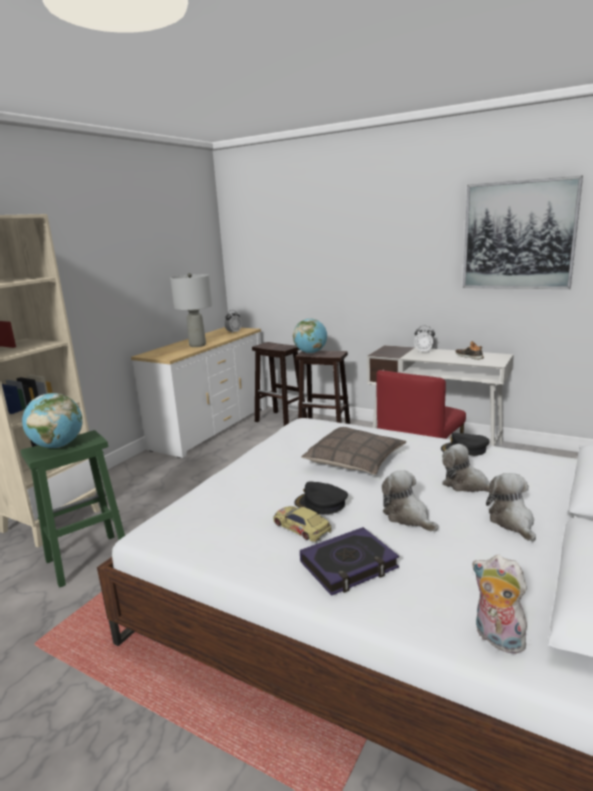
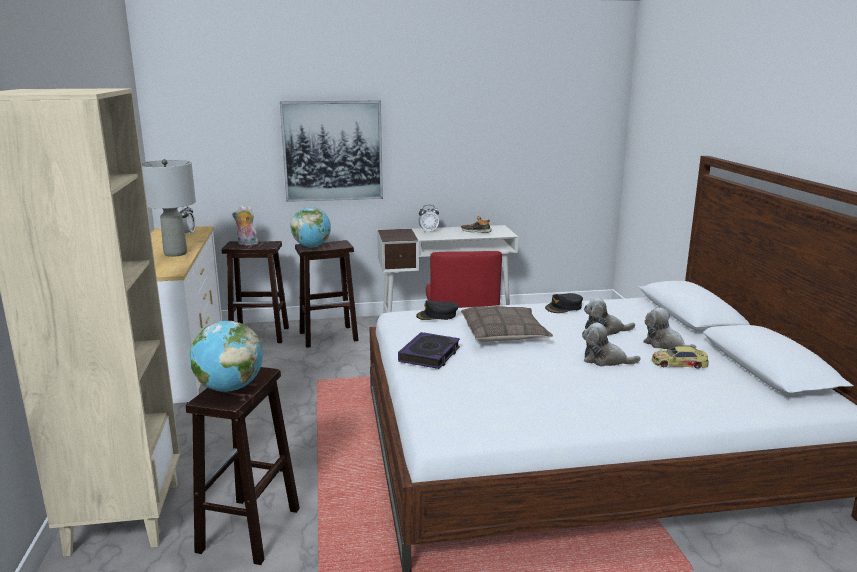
camera: 40 degrees left, 0 degrees up
(86, 560) = (249, 531): green stool -> brown stool
(301, 527) = (553, 389): toy car -> toy car (679, 363)
(320, 504) = (535, 370): black cap -> black cap (437, 315)
(349, 566) = (625, 399): book -> book (430, 355)
(496, 639) = (753, 404): plush toy -> plush toy (246, 244)
(518, 235) = (503, 115): picture -> picture (332, 151)

